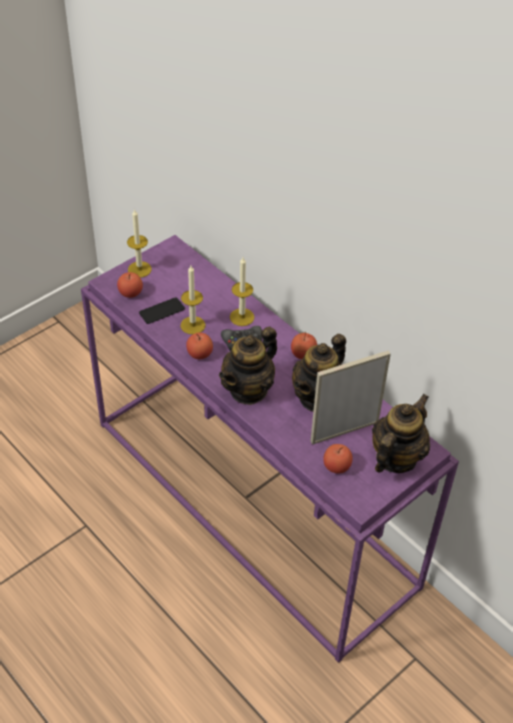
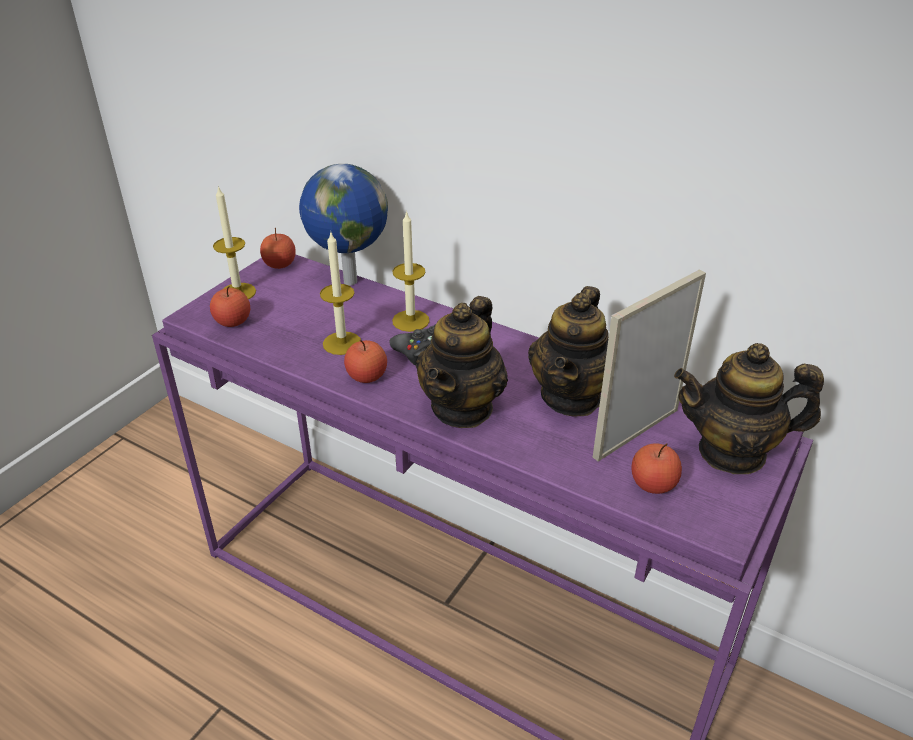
camera: 15 degrees left, 10 degrees down
(162, 311) = (288, 335): phone -> none
(213, 275) = (348, 281): none -> globe
(303, 354) = (520, 348): apple -> apple (280, 264)
(395, 458) = (732, 452): teapot -> teapot turned 105 degrees counterclockwise

